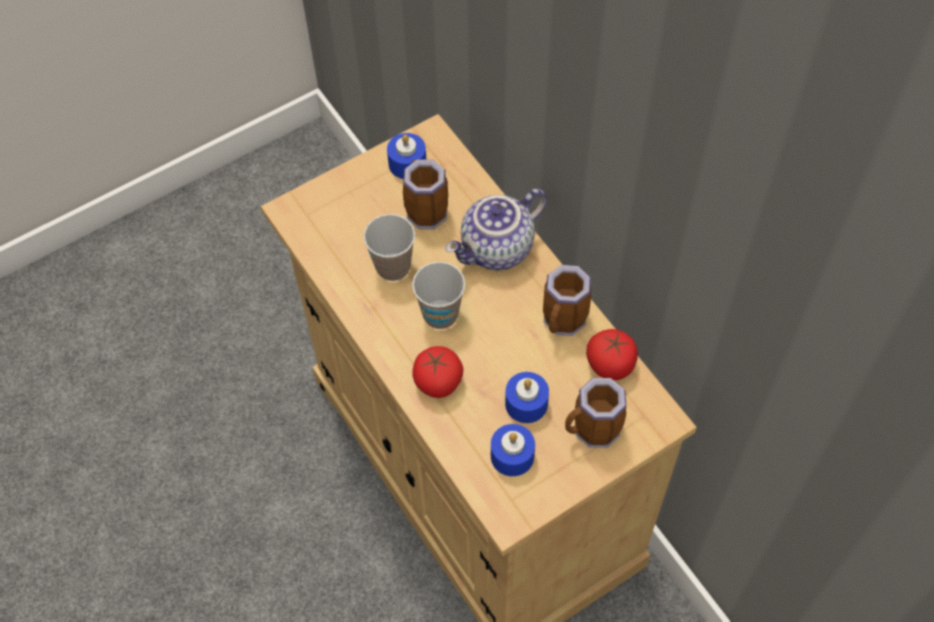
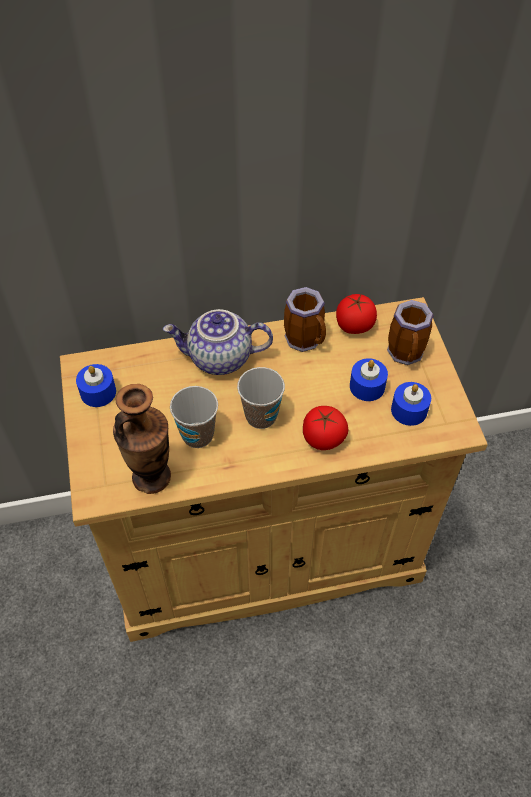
camera: 70 degrees left, 5 degrees down
(329, 247) = (152, 477): none -> vase
(423, 211) = (153, 396): mug -> none
(497, 250) = (219, 359): teapot -> teapot turned 105 degrees clockwise

